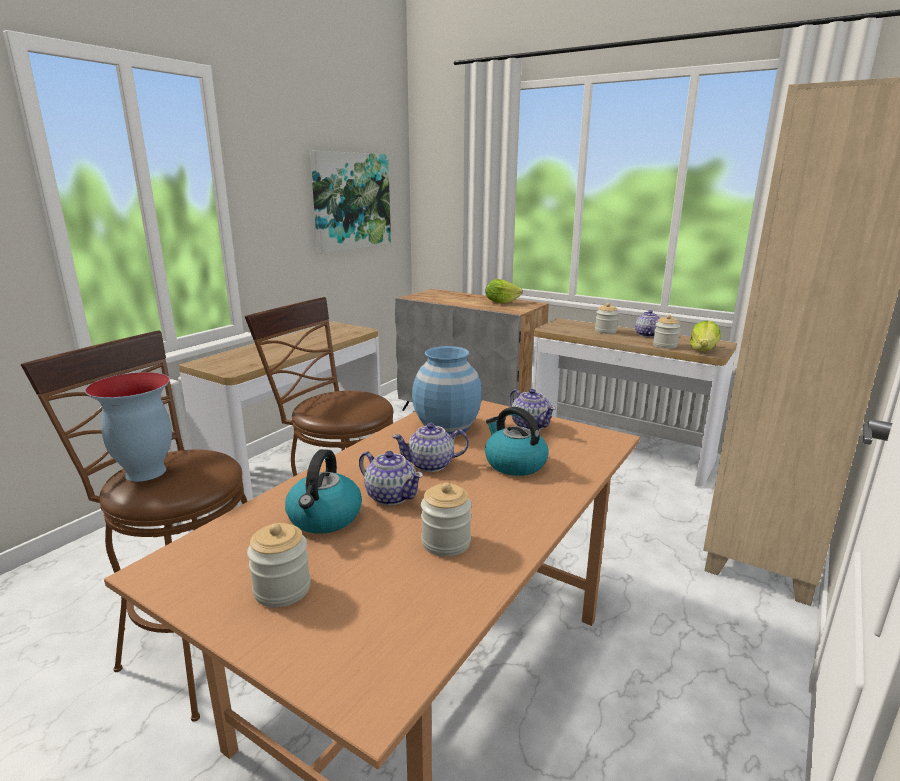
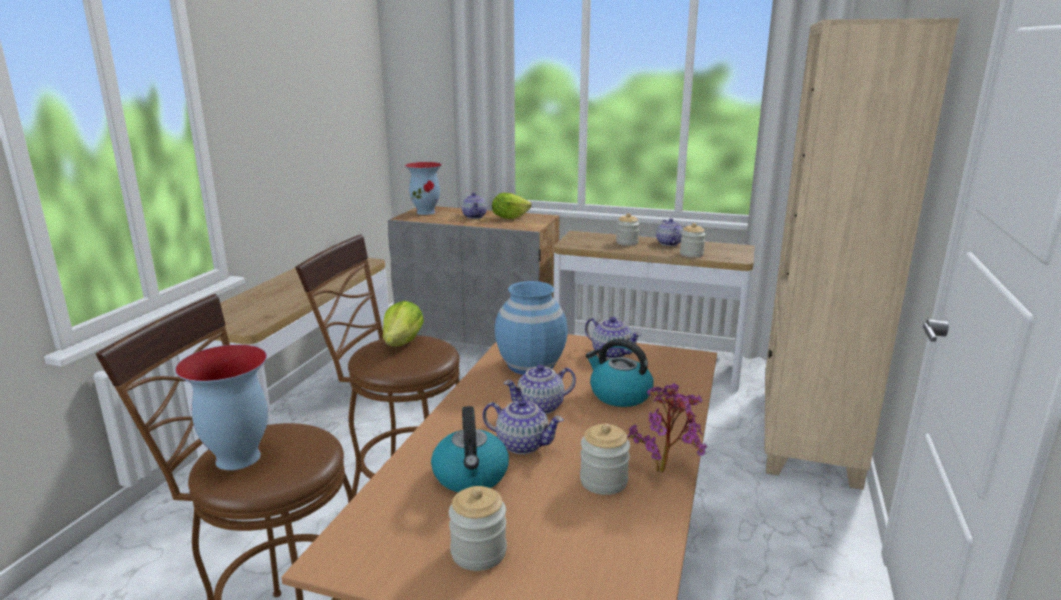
camera: 15 degrees left, 0 degrees up
(351, 201) = (328, 111): picture -> none
(432, 294) = (426, 212): none -> vase
(471, 300) = (474, 216): none -> teapot
(516, 542) = (666, 470): none -> potted plant
(703, 350) = (729, 256): lettuce -> lettuce (403, 342)

